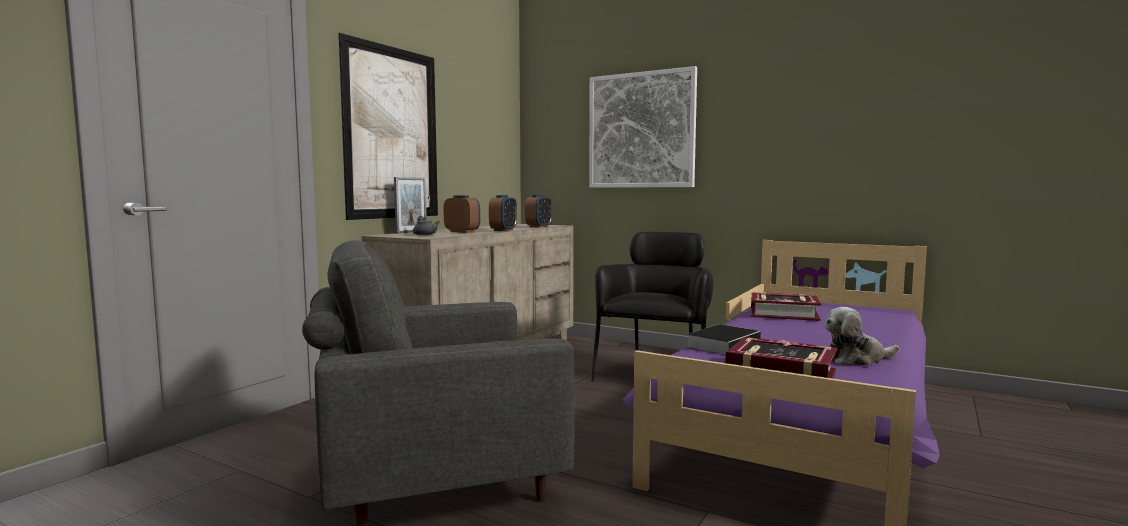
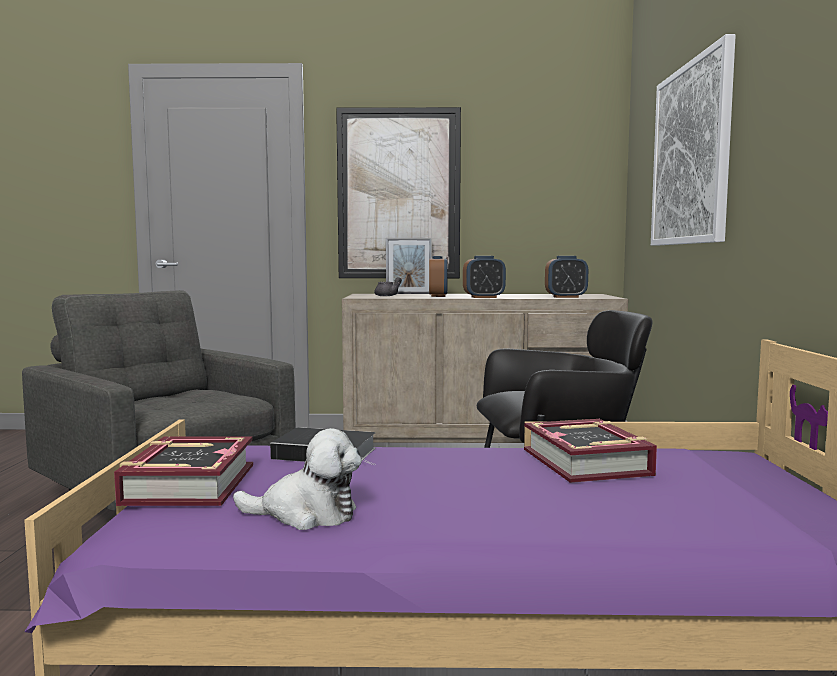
camera: 60 degrees right, 0 degrees up
(856, 359) = (306, 514): plush toy -> plush toy turned 135 degrees clockwise

